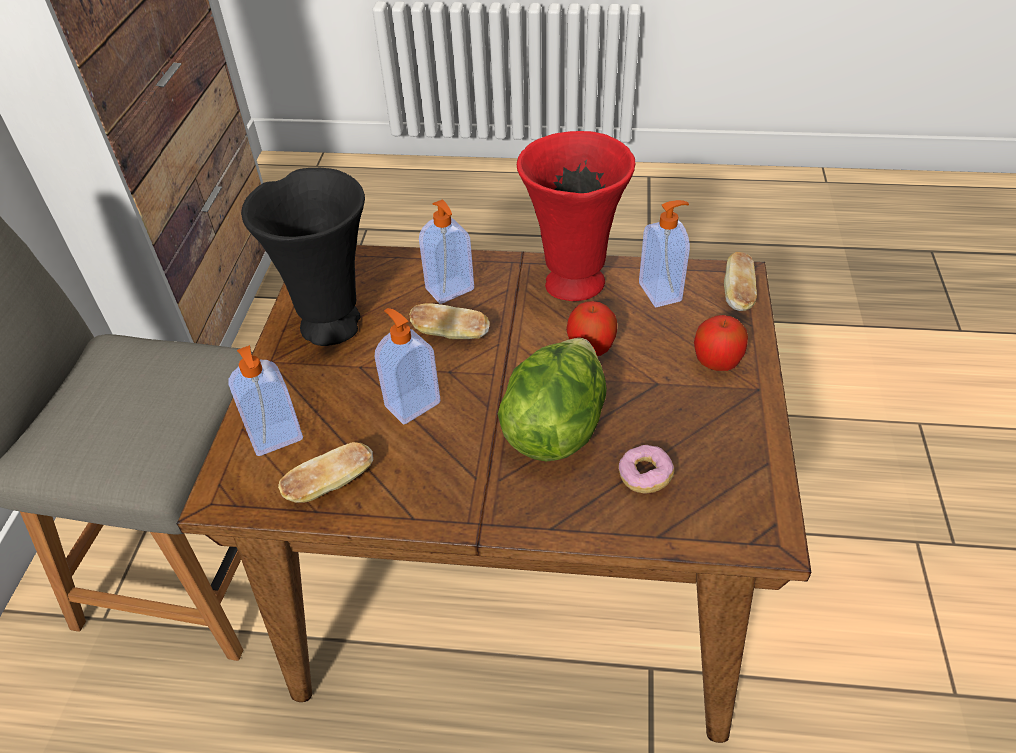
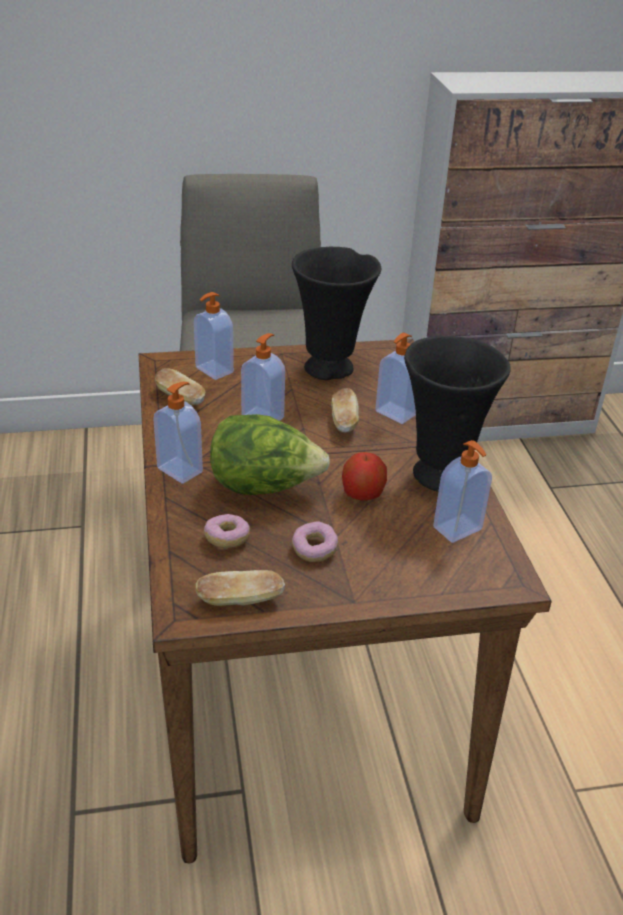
camera: 70 degrees right, 10 degrees down
(498, 504) = (181, 469): none -> soap dispenser
(572, 284) = (439, 475): red vase -> black vase
(675, 403) = (314, 549): none -> donut
(716, 362) = (378, 572): apple -> none
(738, 294) = (484, 581): bread -> bread (240, 600)

